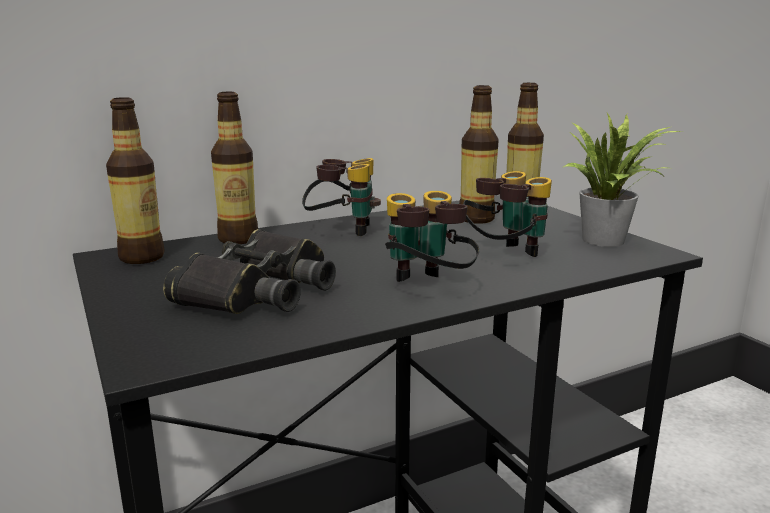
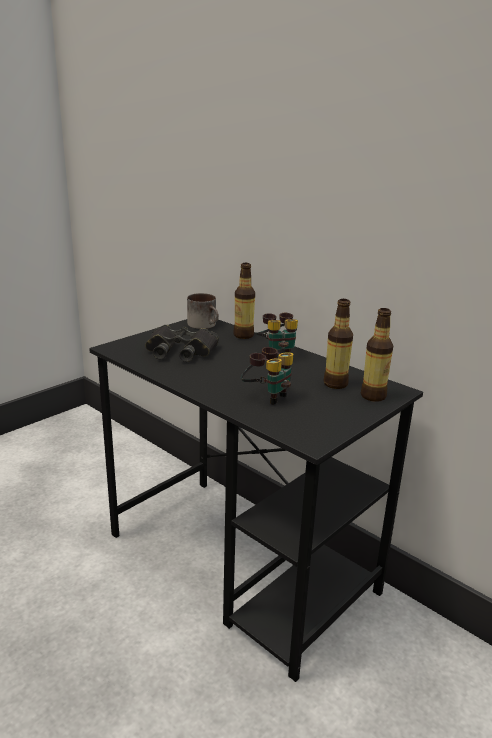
camera: 70 degrees right, 5 degrees up
(142, 257) = (205, 325): bottle -> mug
(426, 287) = (203, 381): binoculars -> none
(609, 240) = (325, 426): potted plant -> none

